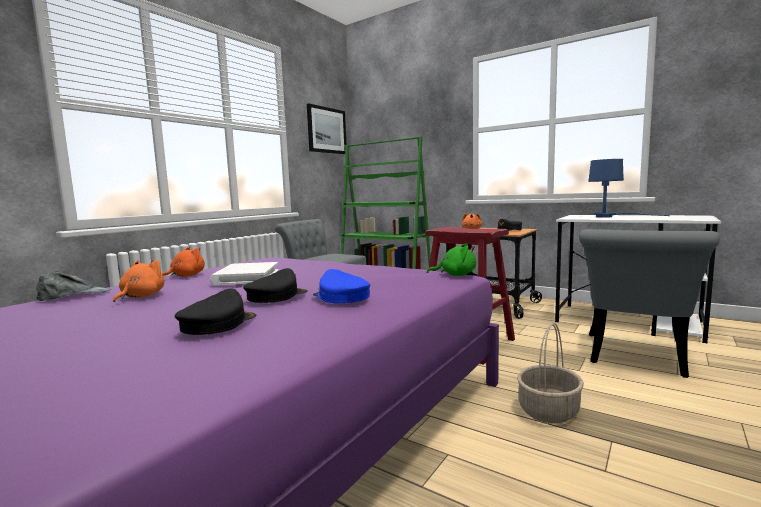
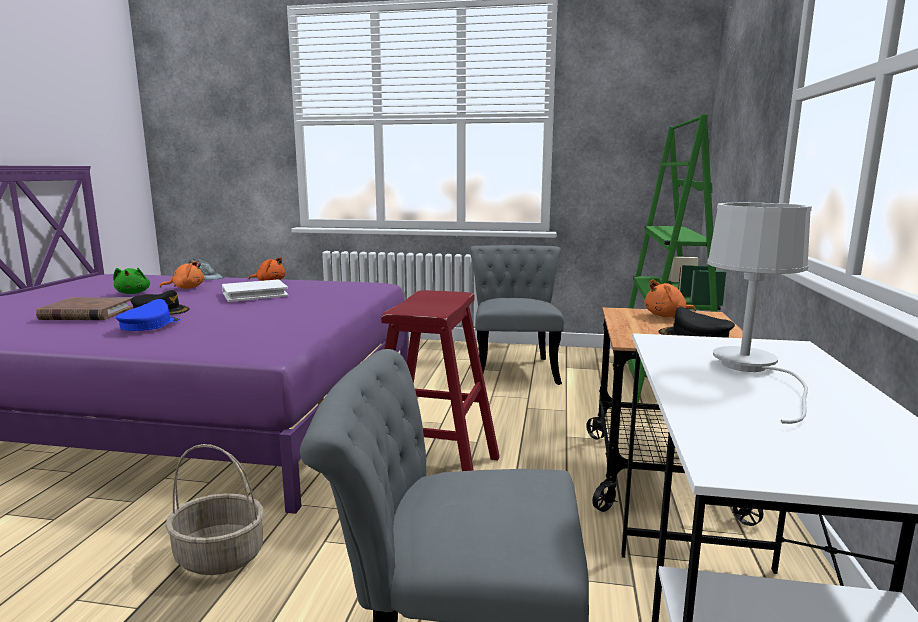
camera: 65 degrees right, 5 degrees up
(217, 323) = (87, 313): black cap -> brown book
(326, 130) = (645, 104): picture -> none
(455, 275) = (265, 349): green plush toy -> green plush toy (133, 293)
(611, 217) = (752, 371): blue table lamp -> white table lamp

